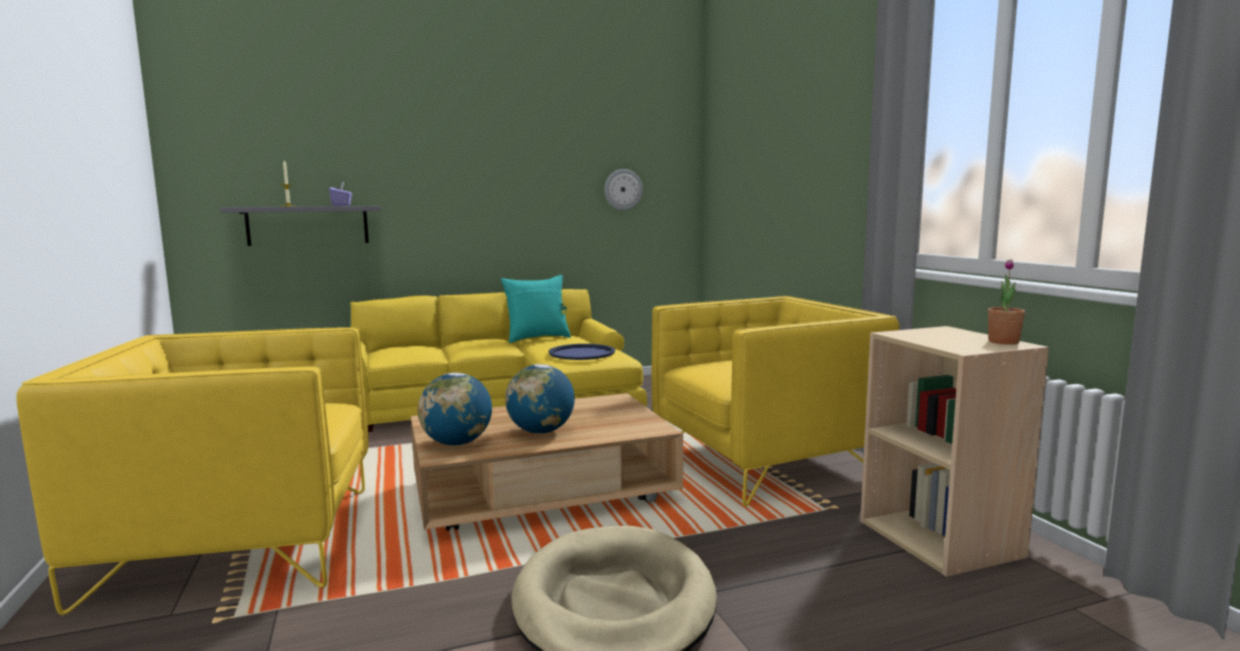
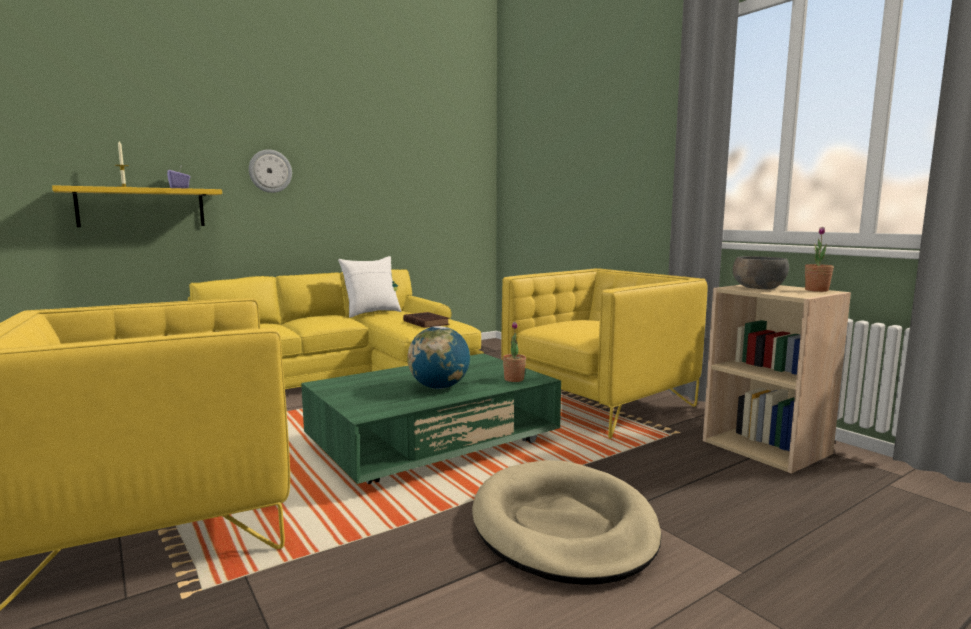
camera: 15 degrees left, 0 degrees up
(308, 225) = (142, 207): grey shelf -> yellow shelf
(457, 443) = (370, 402): globe -> none
(537, 339) = (371, 313): turquoise pillow -> white pillow
(542, 492) = (433, 443): brown coffee table -> green coffee table
(581, 353) = (425, 323): blue tray -> brown book
(623, 189) = (433, 183): wall clock -> wall clock (270, 171)
(630, 428) = (514, 379): none -> potted plant
(928, 335) = (758, 288): none -> grey bowl

